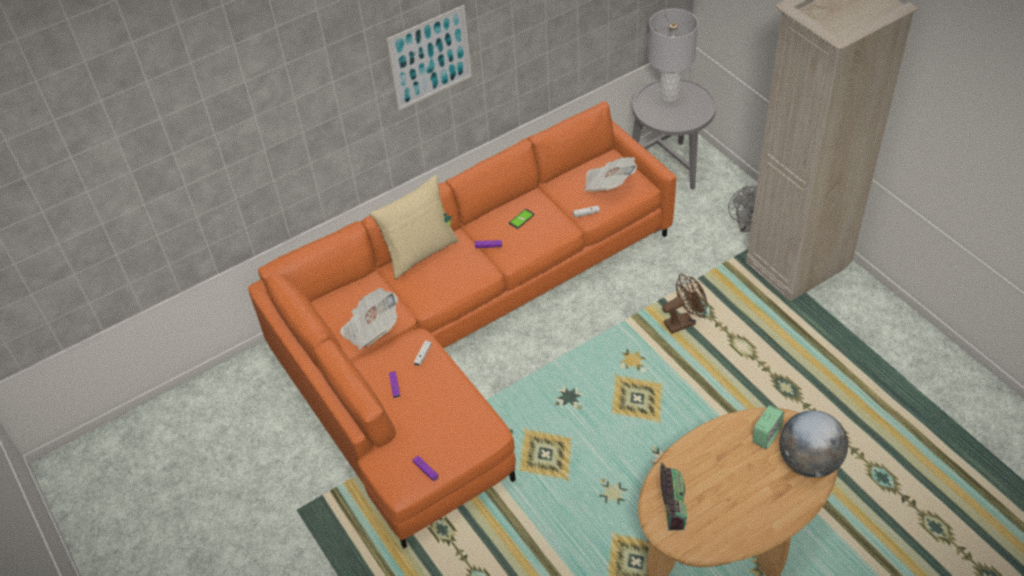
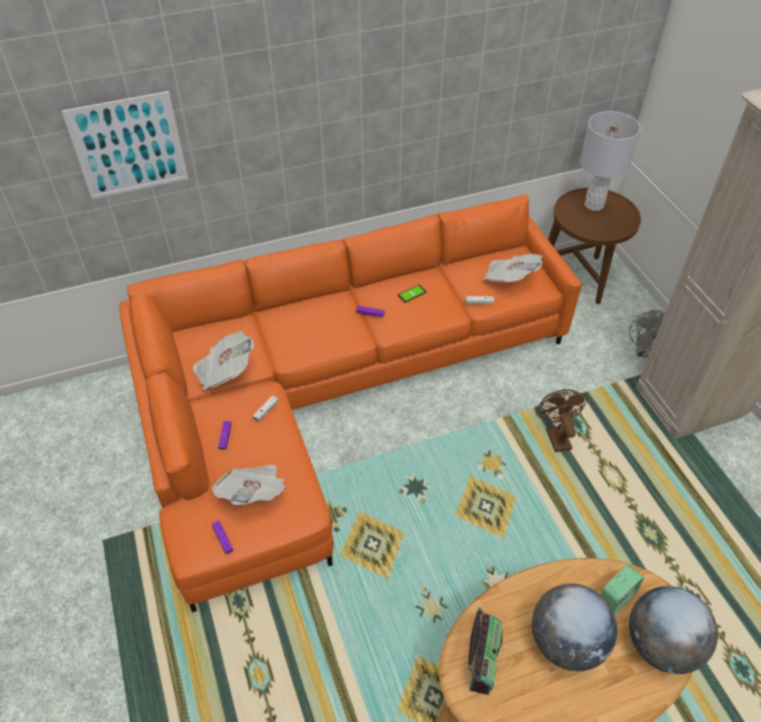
camera: 10 degrees right, 0 degrees up
(420, 254) = (300, 307): beige pillow -> none
(430, 58) = (343, 101): picture -> picture (128, 146)
(438, 427) = (254, 493): none -> newspaper
(670, 168) = (579, 279): grey side table -> brown side table
(683, 322) = (556, 435): brown fan -> brown fan turned 90 degrees counterclockwise
(735, 477) = (566, 642): none -> globe

